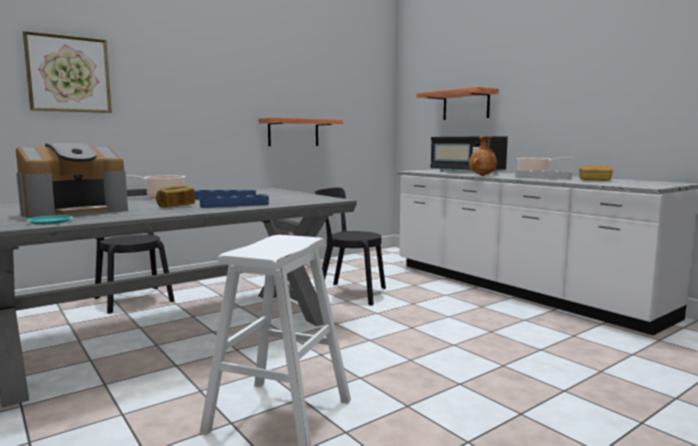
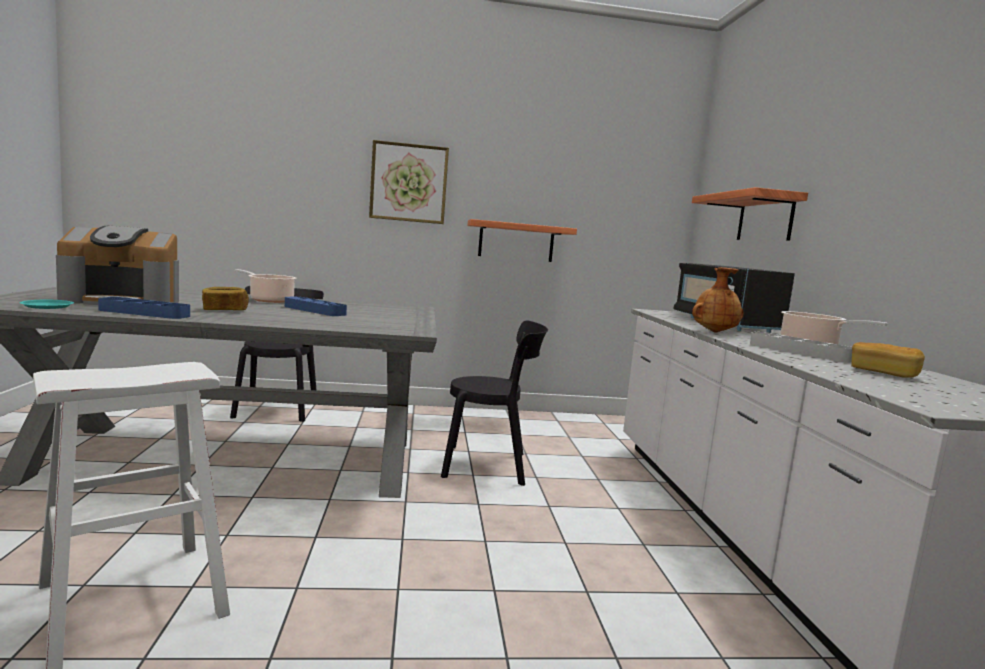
camera: 30 degrees right, 0 degrees up
(69, 74) = (251, 160): picture -> picture (409, 183)
(234, 205) = (278, 319): blue tray -> blue tray (144, 313)
(347, 293) = (490, 465): black chair -> black chair turned 135 degrees clockwise

